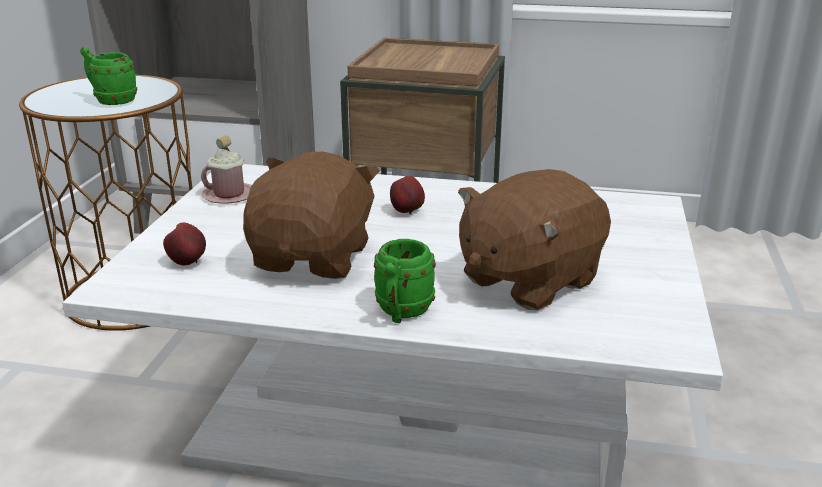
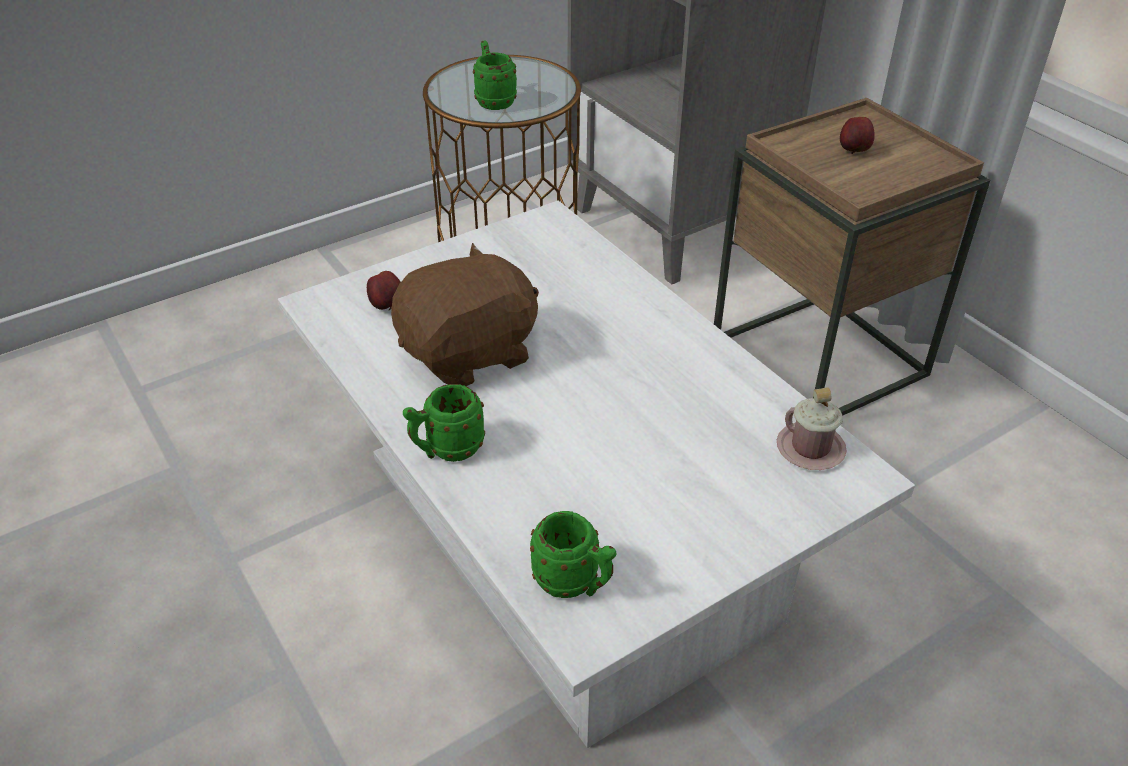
camera: 45 degrees right, 15 degrees up
(229, 195) = (508, 246): pink mug -> pink mug (810, 448)
(407, 212) = (613, 345): apple -> apple (854, 151)
(528, 280) = (586, 483): brown plush toy -> none
(622, 328) = (574, 584): none -> green mug

